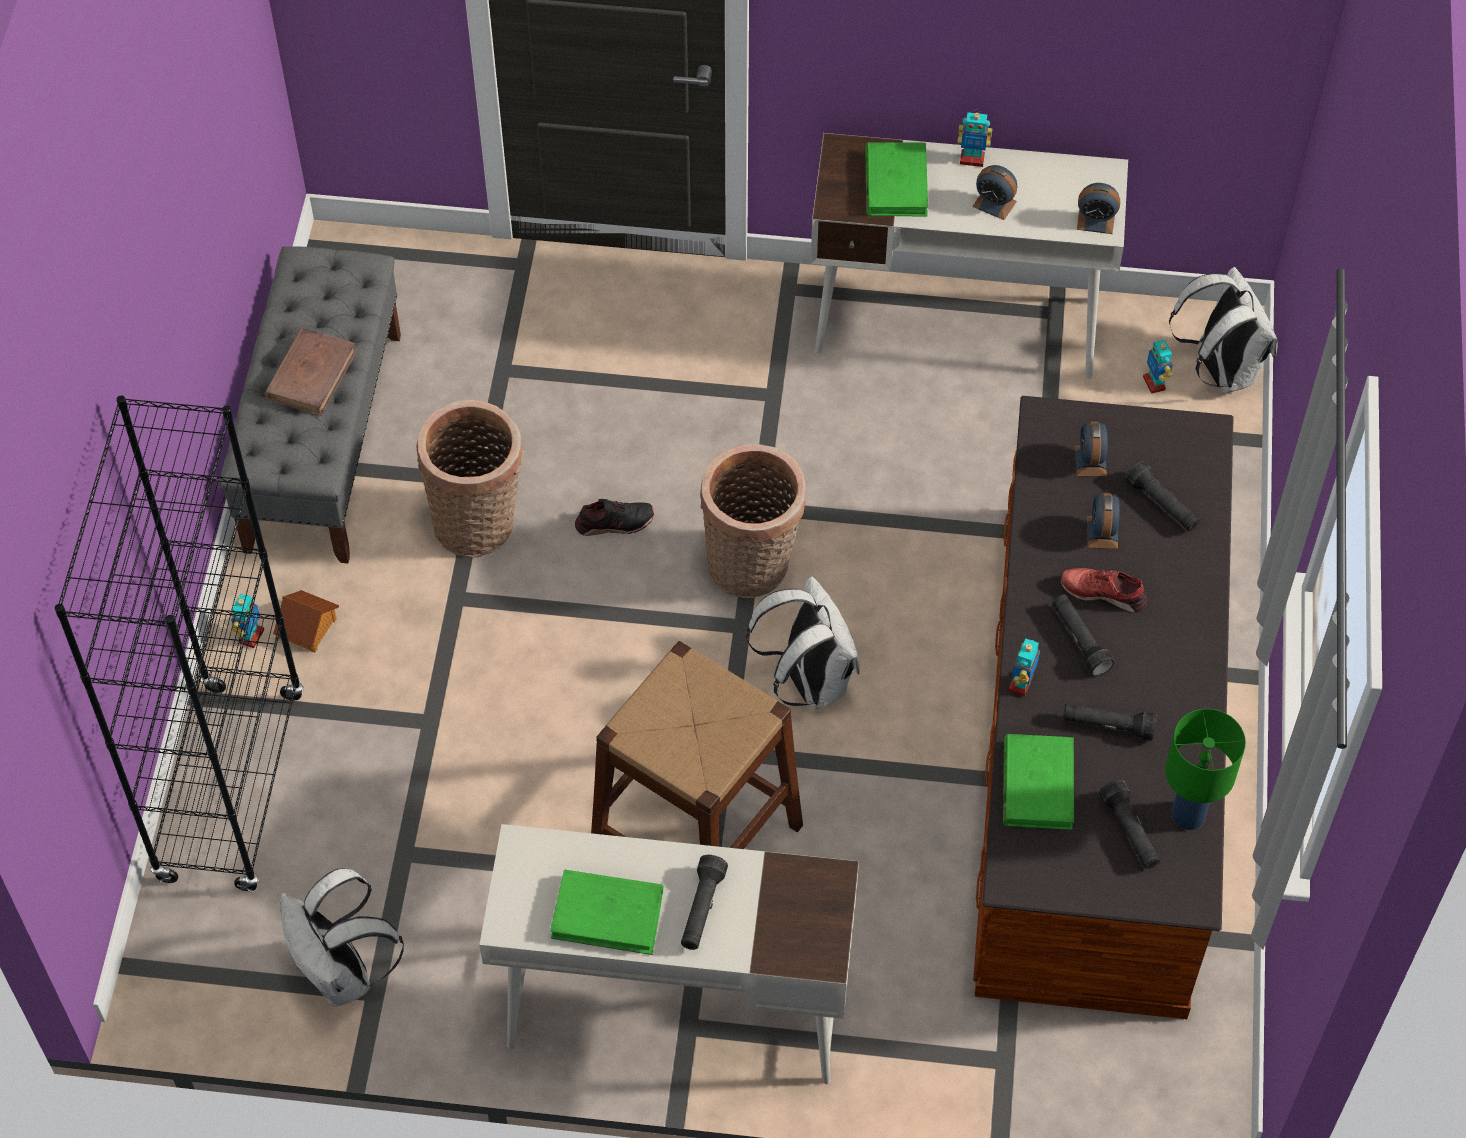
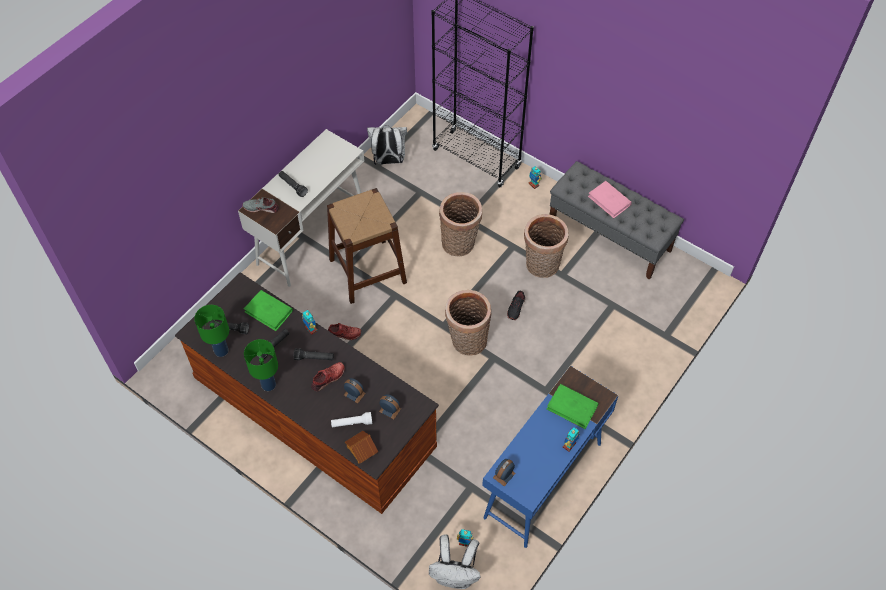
camera: 120 degrees right, 0 degrees up
(308, 628) = (527, 200): toy house -> toy house (361, 450)
(312, 374) = (609, 201): brown book -> pink book
(511, 698) = (460, 244): none -> basket
(608, 914) = (310, 162): green book -> none
(805, 938) = (261, 207): none -> grey shoe
(808, 681) = (406, 334): white backpack -> none
(885, 794) = (344, 334): none -> red shoe
(958, 325) = (542, 481): white desk -> blue desk
(994, 204) = (538, 439): alarm clock -> none
(1162, 505) = (352, 423): black flashlight -> white flashlight
(1193, 685) = (268, 384): none -> green table lamp

